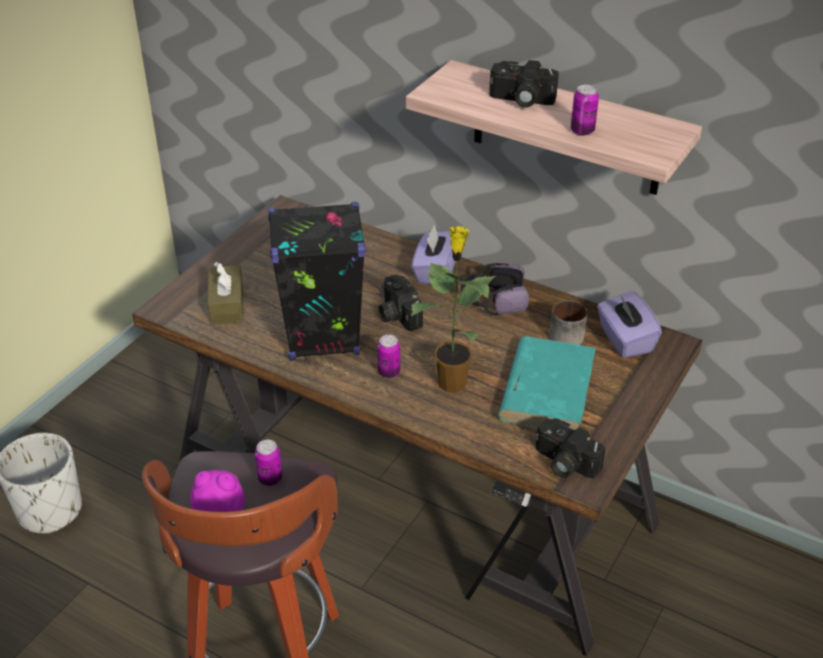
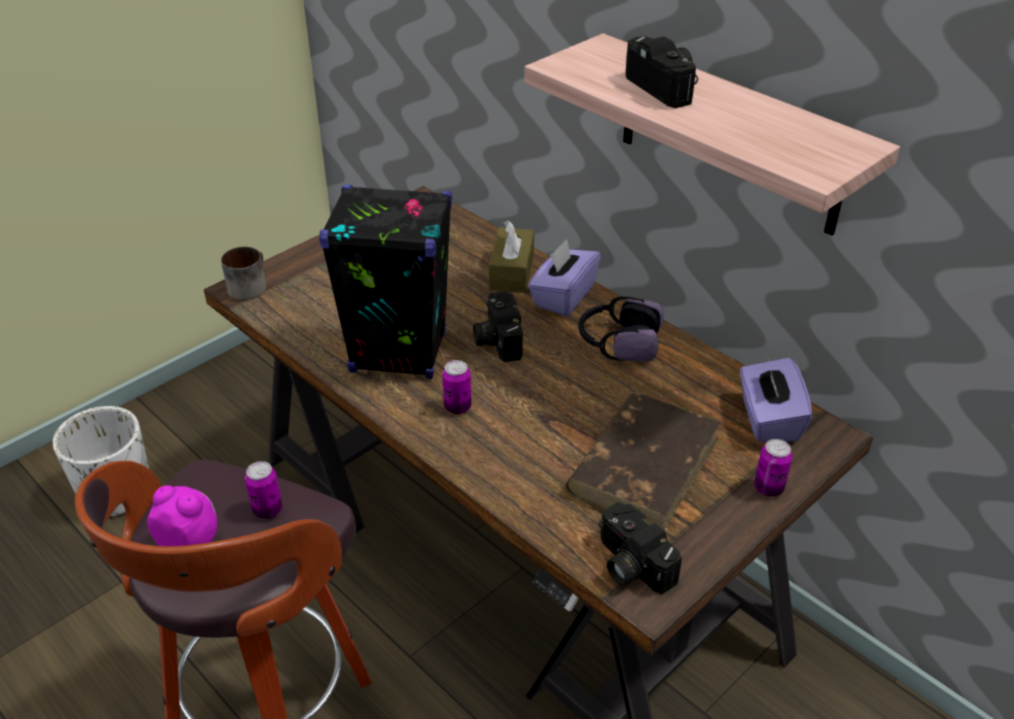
camera: 15 degrees right, 0 degrees up
(227, 305) = (309, 296): brown tissue box -> brown tissue box (511, 272)
(452, 381) = (529, 431): potted plant -> none
(520, 100) = (666, 87): camera -> camera turned 150 degrees counterclockwise
(547, 389) = (644, 464): turquoise book -> brown book
(565, 334) = (693, 398): mug -> mug (248, 285)
(582, 131) = (730, 132): can -> can (768, 488)

